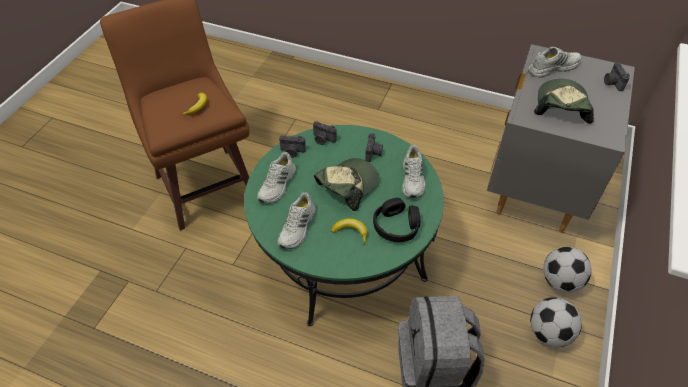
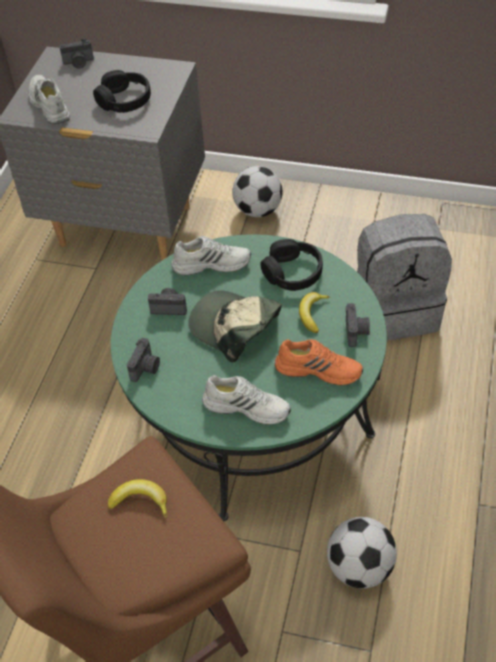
camera: 95 degrees left, 0 degrees up
(292, 152) = (176, 401): camera -> camera (356, 332)
(298, 228) = (319, 369): white shoe -> orange shoe
(548, 333) = (325, 221): football -> football (359, 568)
(561, 106) = (124, 100): cap -> black headphones

